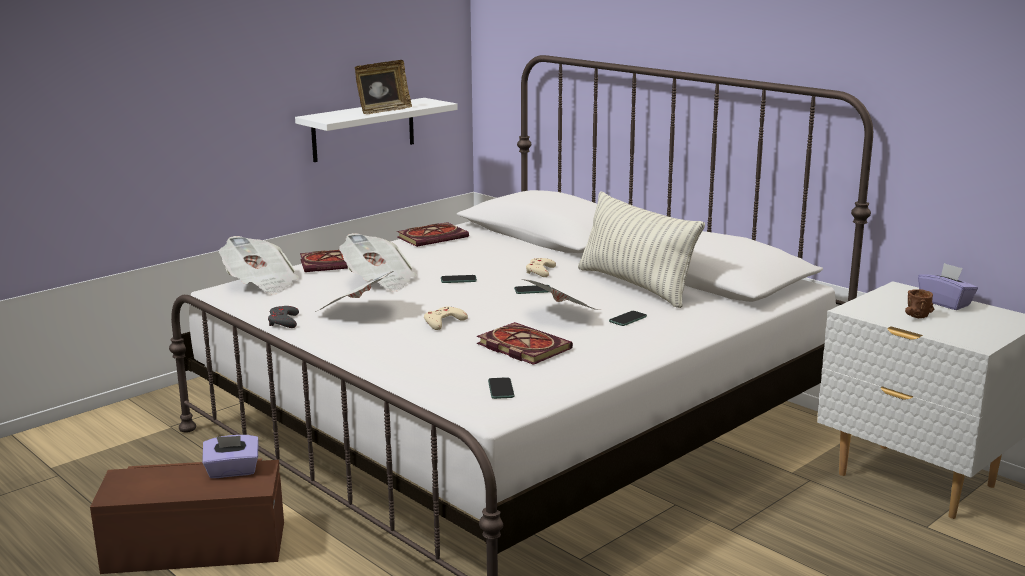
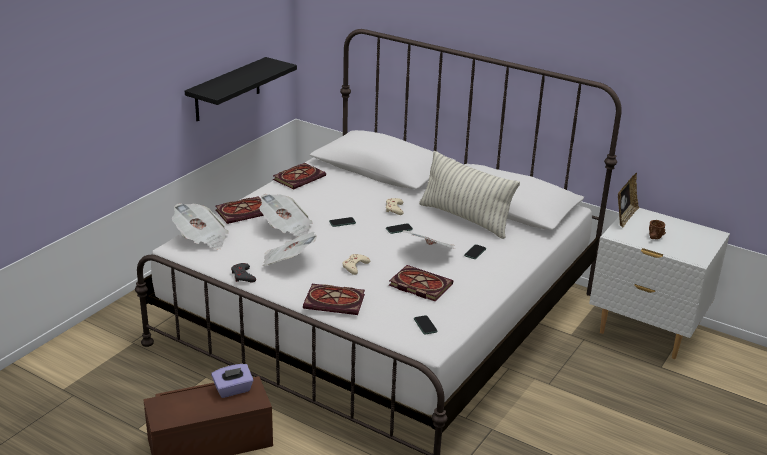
camera: 15 degrees left, 10 degrees up
(363, 129) = (227, 89): white shelf -> black shelf
(383, 110) = (248, 78): picture frame -> picture frame (624, 217)
(388, 354) = (336, 301): none -> book
(945, 303) = (667, 223): purple tissue box -> none

